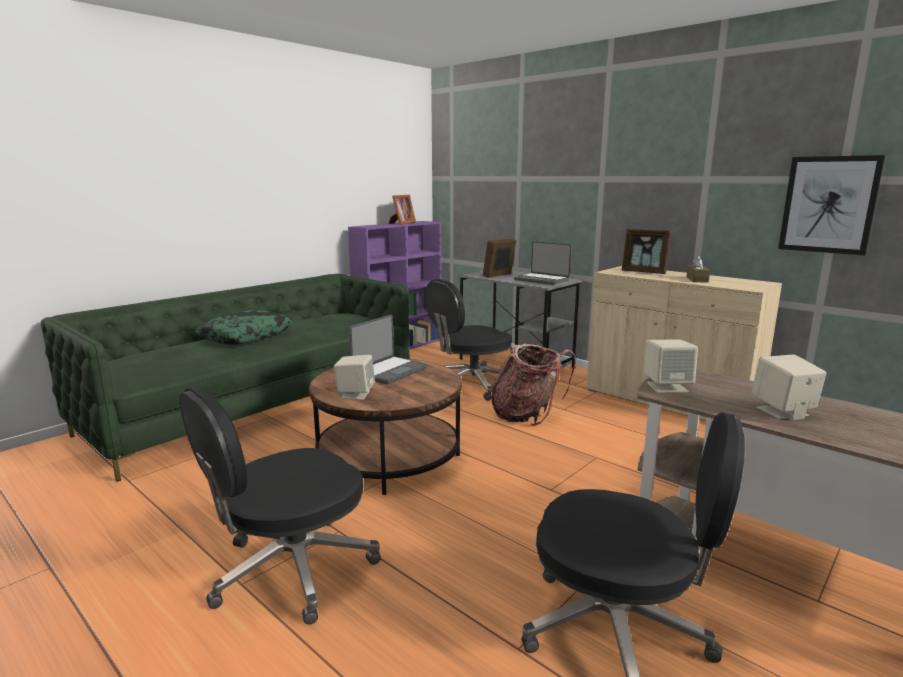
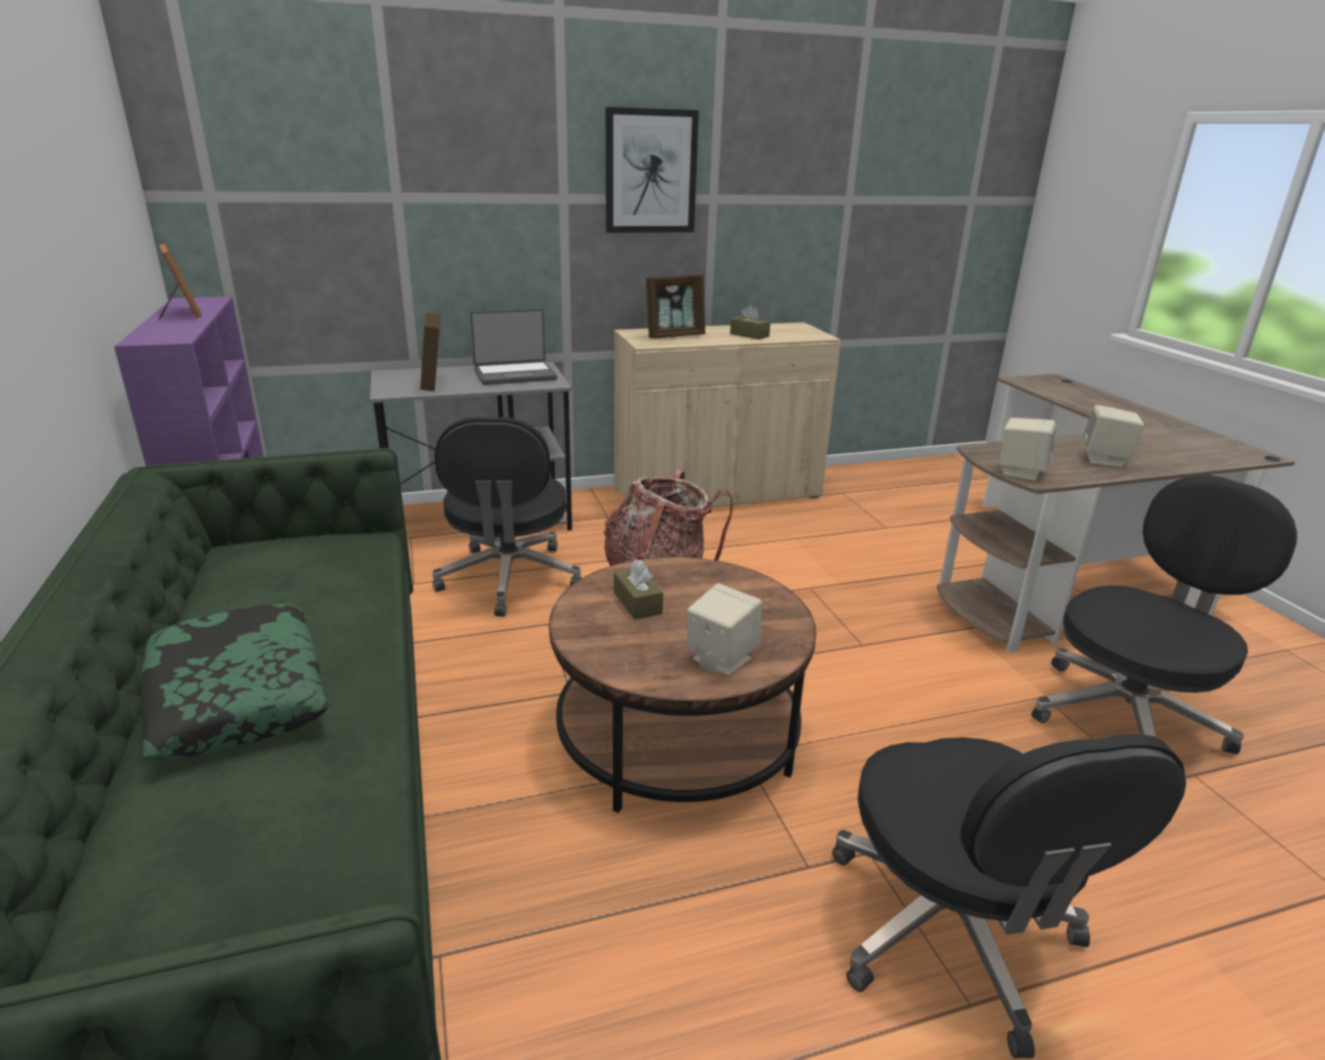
camera: 60 degrees left, 10 degrees up
(389, 371) = (637, 603): laptop -> brown tissue box
(828, 205) = (840, 228): picture -> picture (650, 172)

